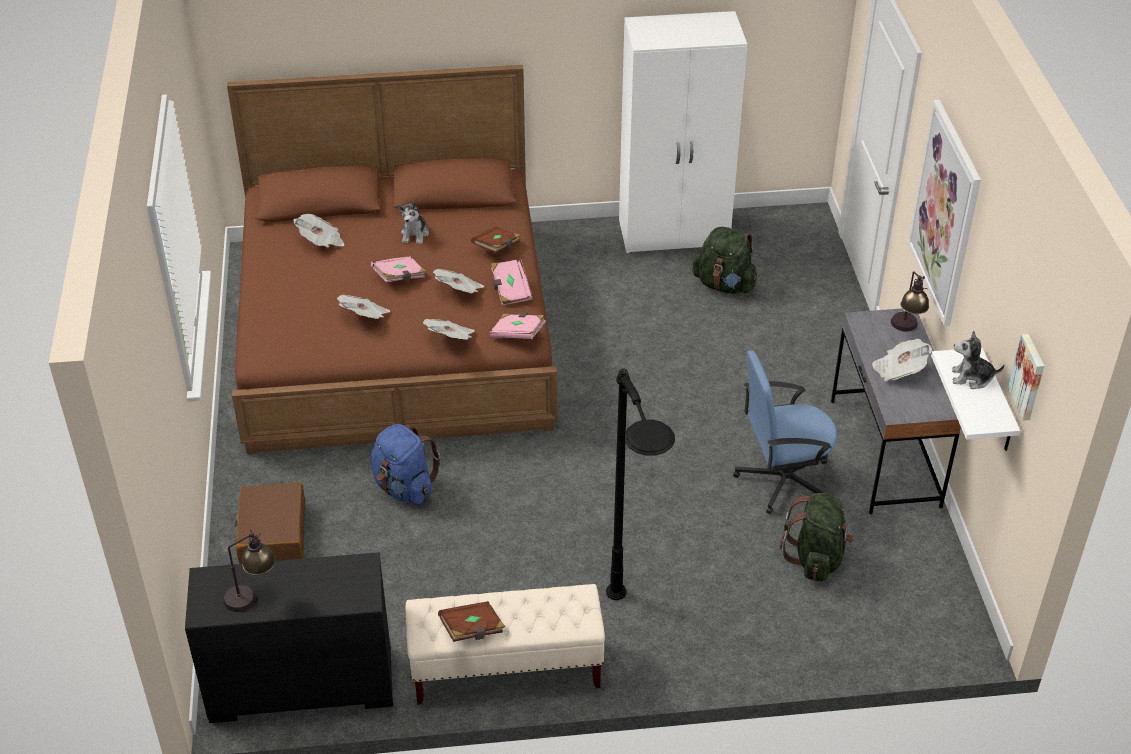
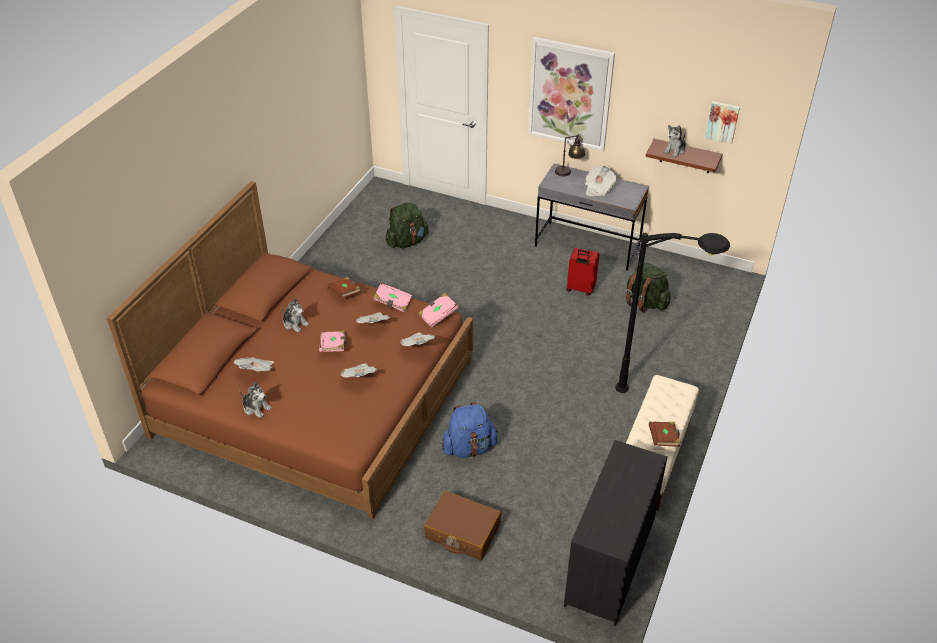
camera: 60 degrees left, 0 degrees up
(252, 596) = (618, 516): table lamp -> none
(268, 266) = (256, 408): none -> plush toy
(675, 233) = (343, 240): white wardrobe -> none
(782, 480) = (580, 289): blue office chair -> red suitcase
(996, 403) = (686, 156): white shelf -> brown shelf

